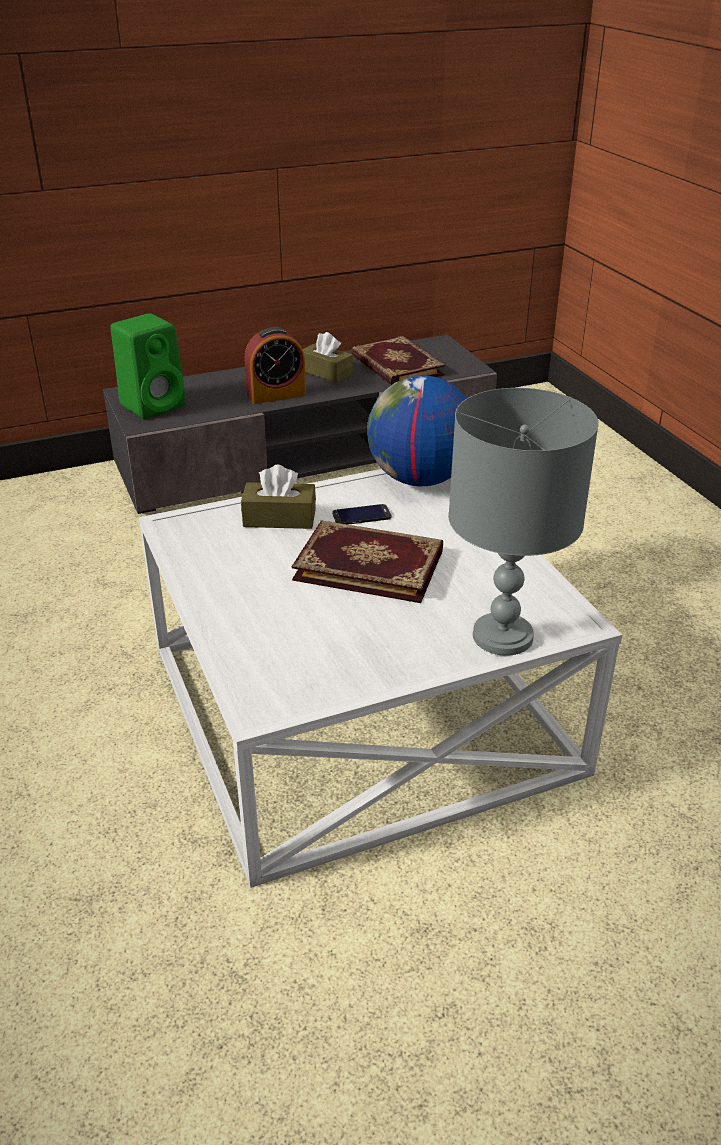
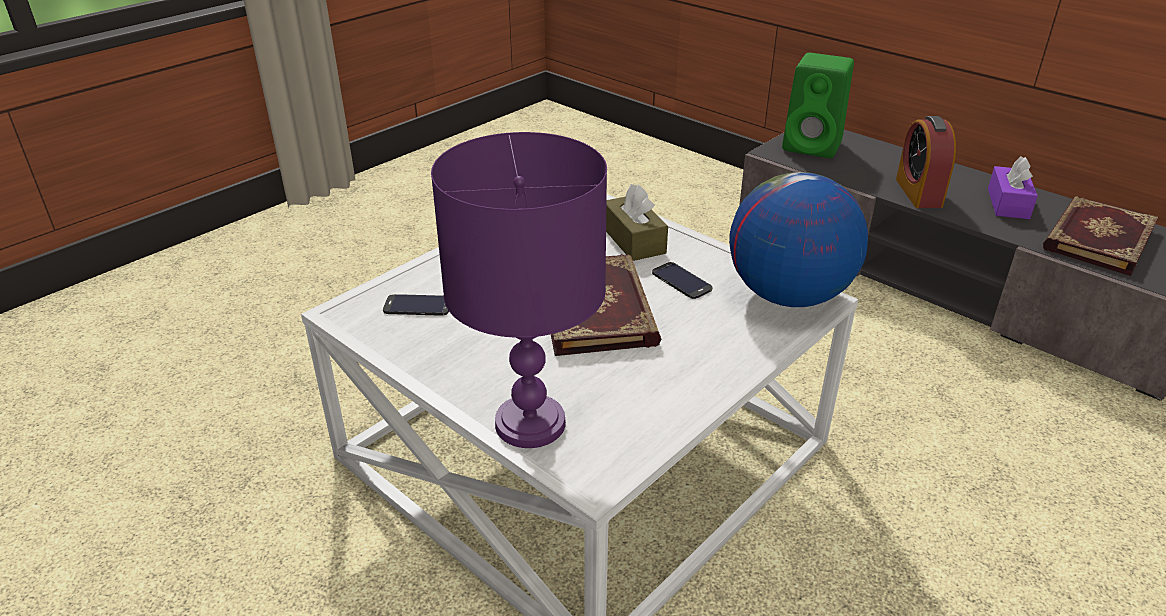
camera: 65 degrees right, 0 degrees up
(276, 395) = (918, 192): alarm clock -> alarm clock turned 45 degrees clockwise
(285, 660) = (417, 306): none -> phone
(326, 372) = (1008, 203): brown tissue box -> purple tissue box
(503, 635) = (532, 423): grey table lamp -> purple table lamp

